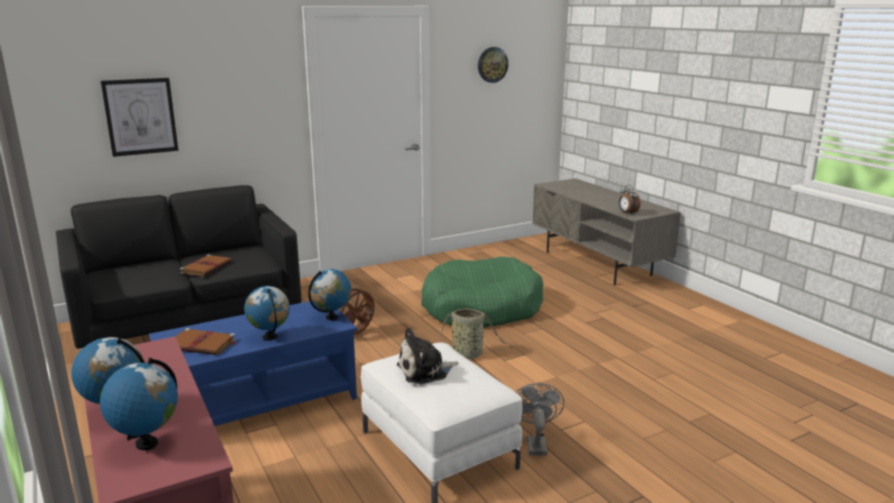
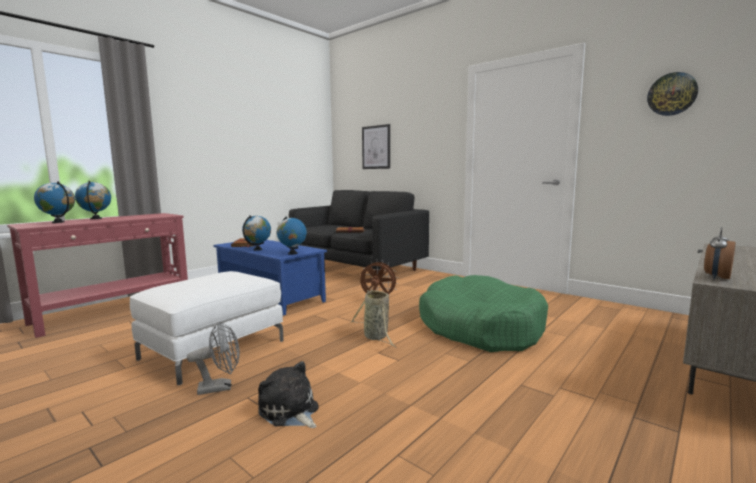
camera: 70 degrees right, 10 degrees down
(425, 371) = (207, 277): plush toy -> plush toy (290, 411)

